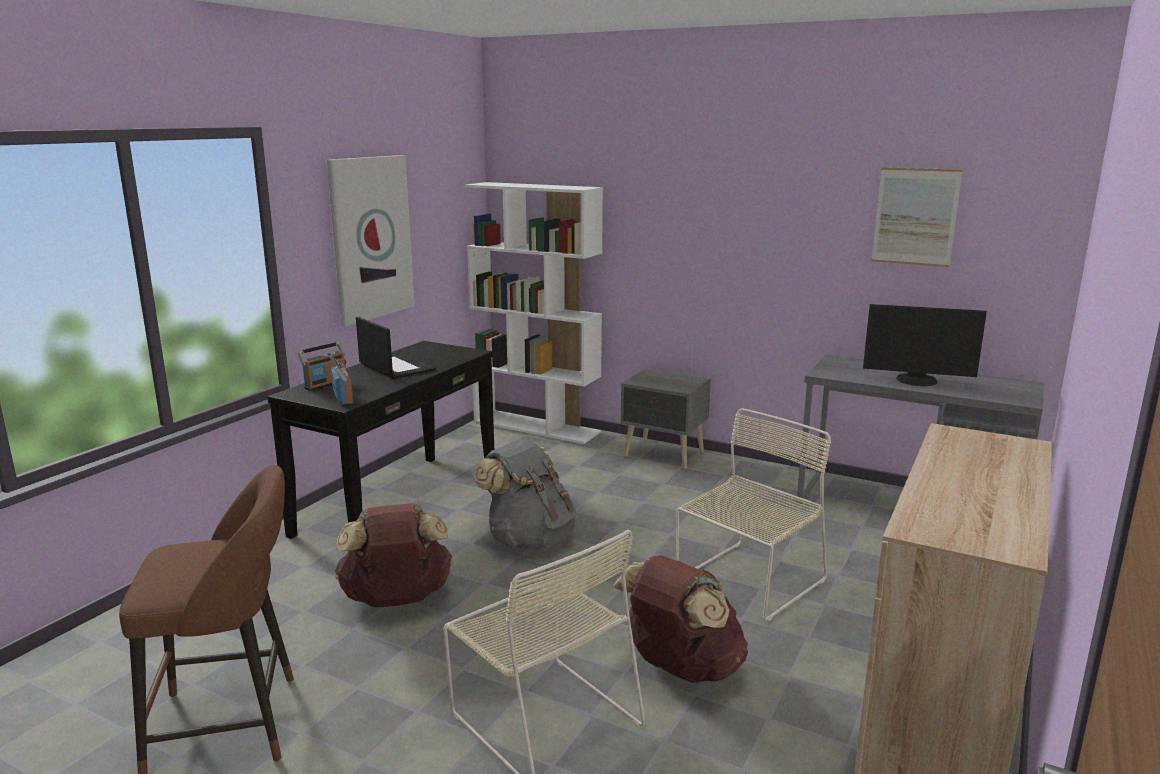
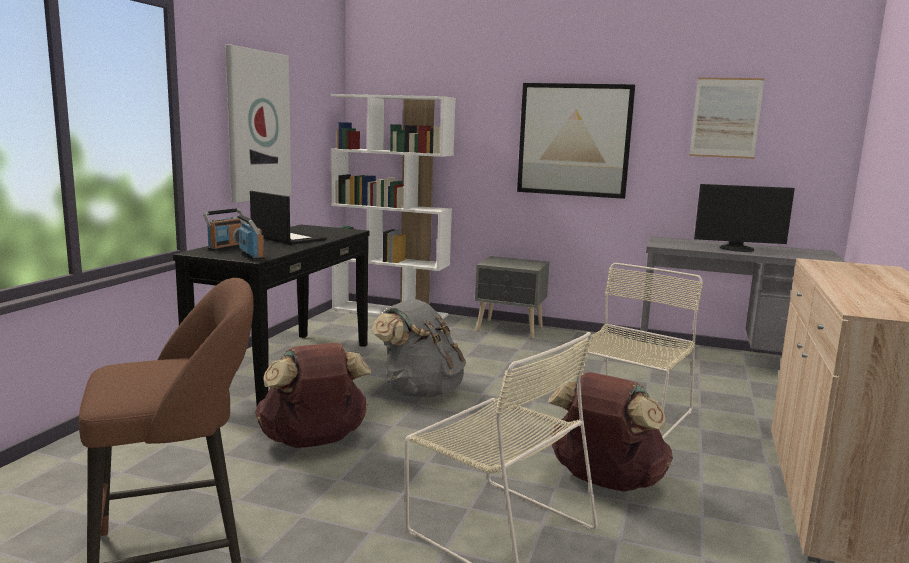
camera: 10 degrees left, 5 degrees down
(737, 238) = (574, 140): none -> picture

